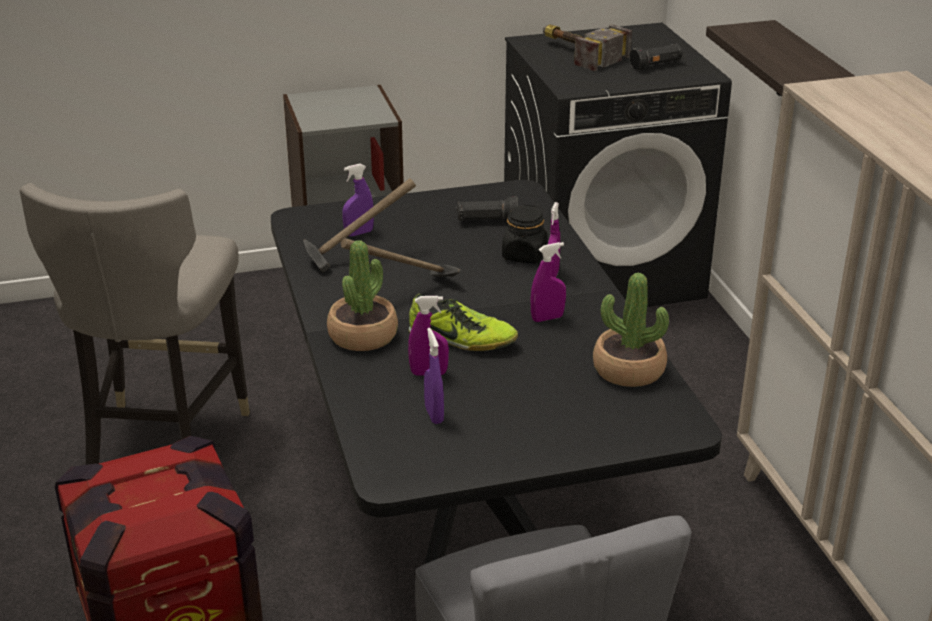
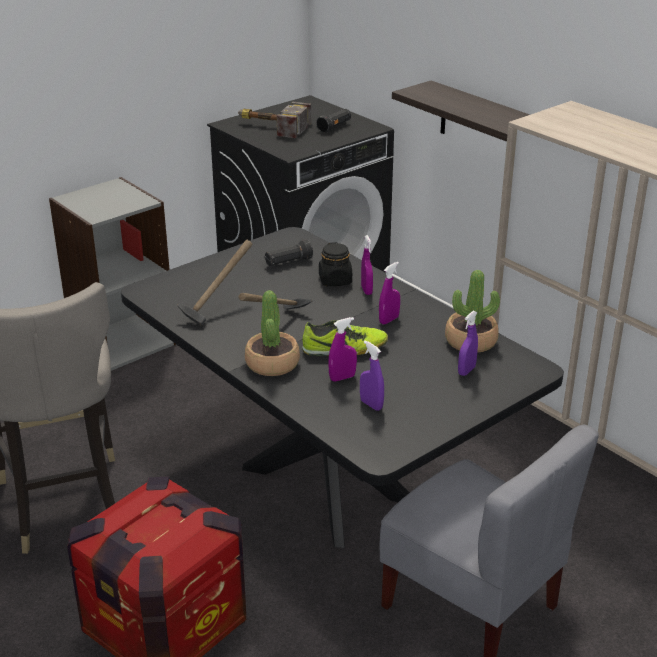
camera: 25 degrees left, 0 degrees up
(359, 233) = (202, 291): purple spray bottle -> purple spray bottle (466, 370)

